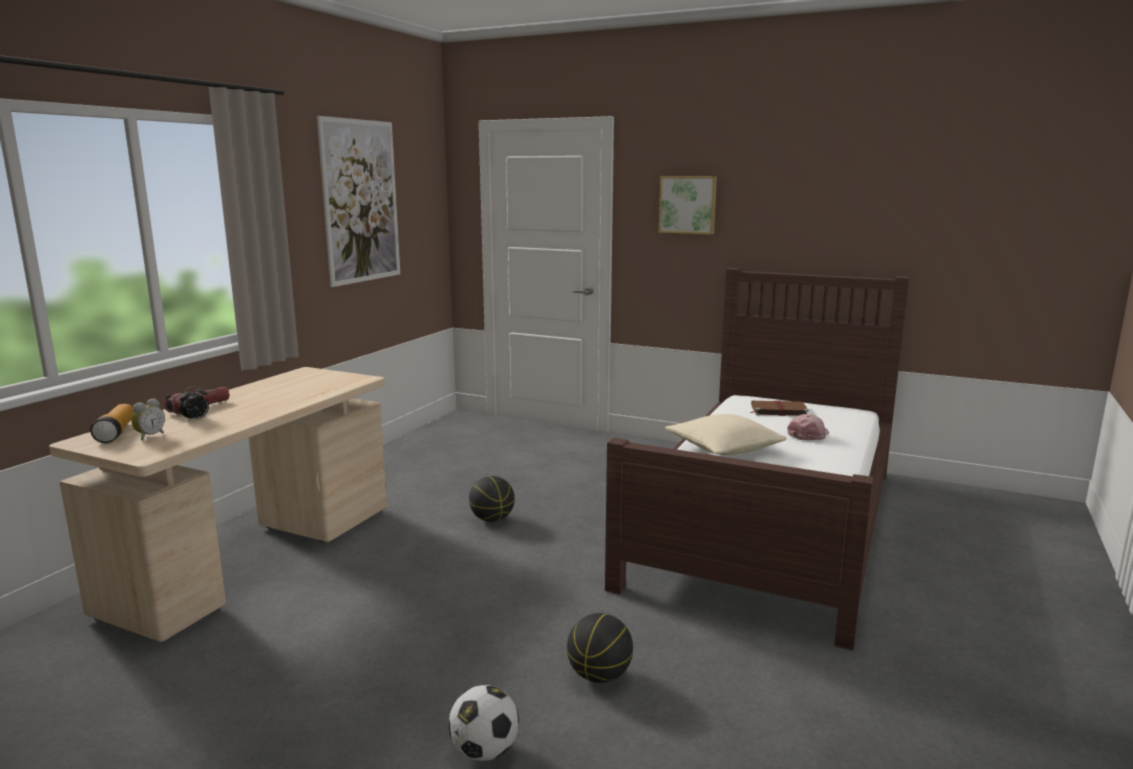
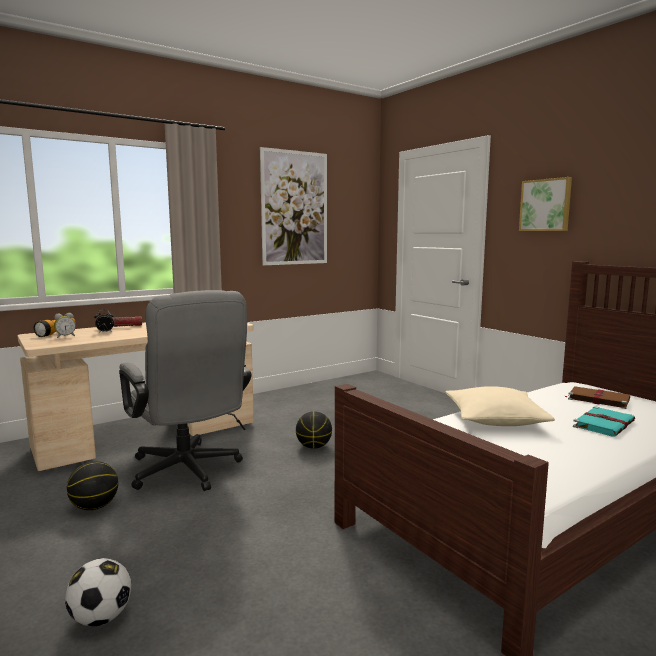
camera: 30 degrees right, 5 degrees down
(378, 586) = (188, 472): none -> grey office chair
(600, 675) = (250, 591): basketball -> basketball (95, 507)
(808, 434) = (604, 424): pink cap -> turquoise book

